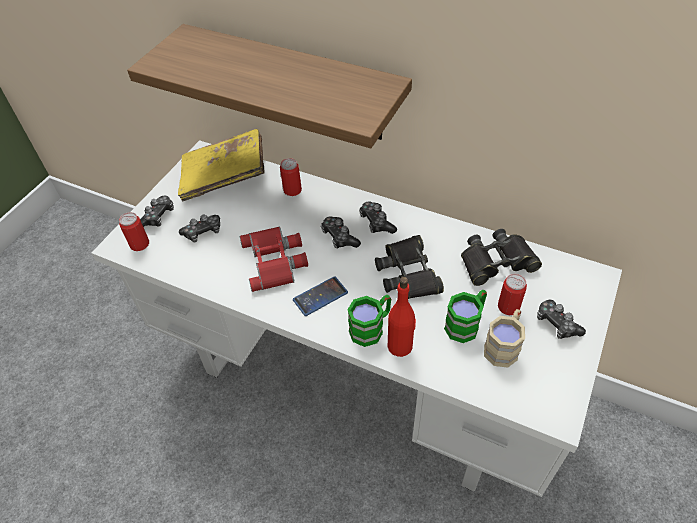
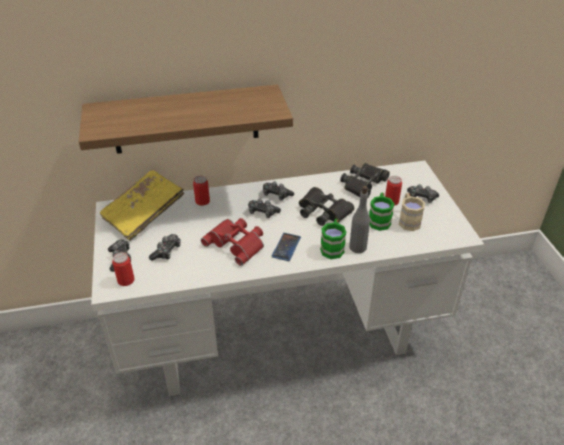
camera: 40 degrees left, 10 degrees down
(400, 346) = (358, 247): red bottle -> grey bottle

